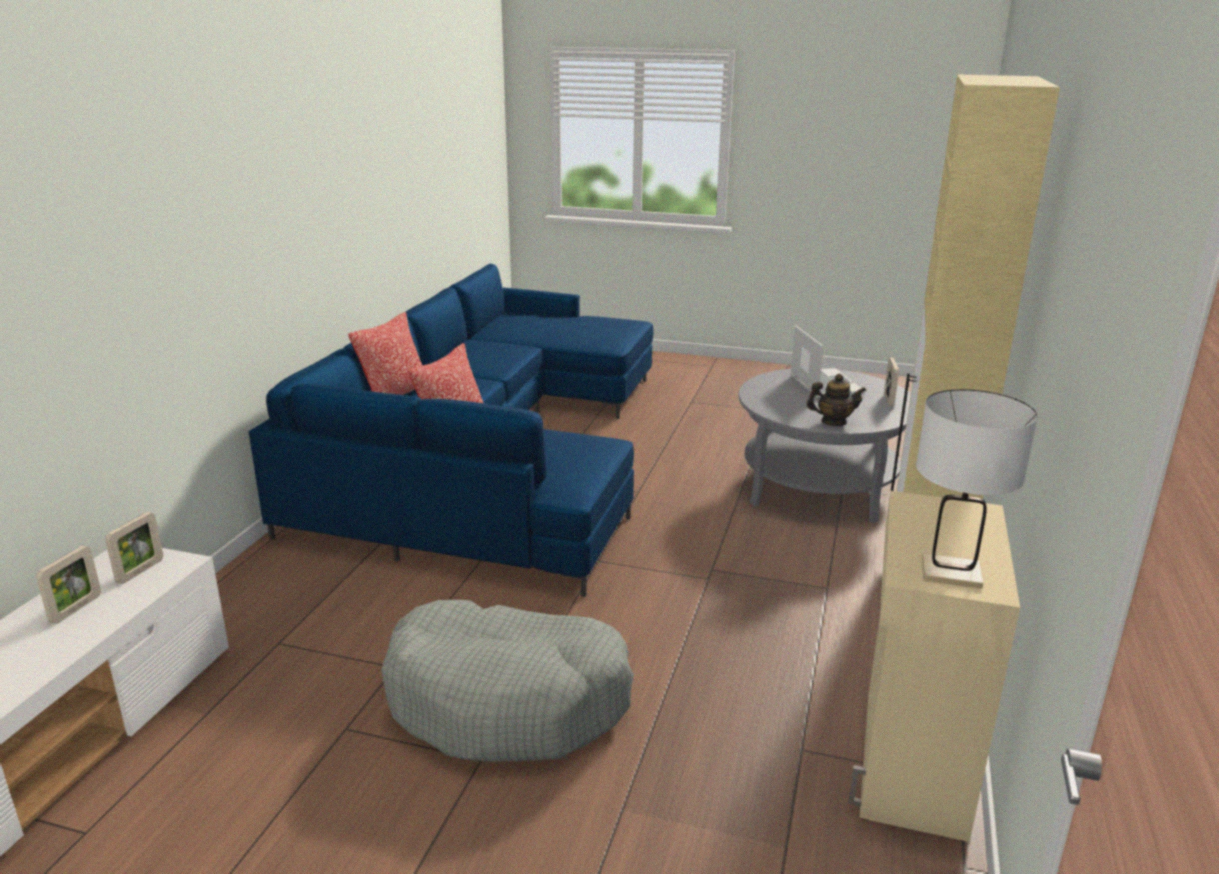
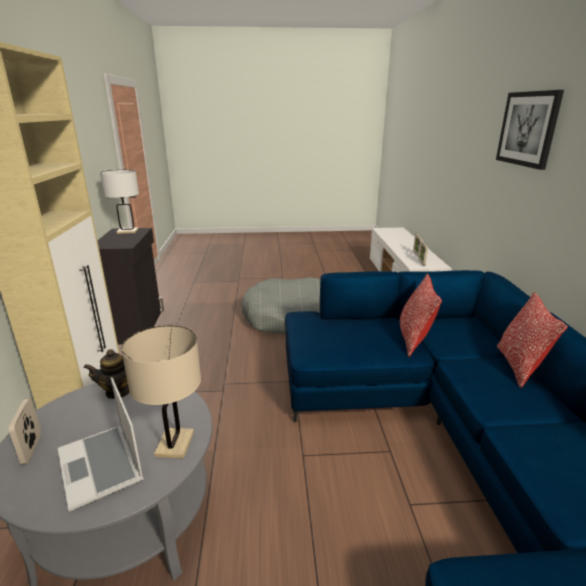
camera: 160 degrees right, 0 degrees up
(188, 171) = (528, 129): none -> picture
(770, 386) = (174, 444): none -> beige table lamp
(910, 762) = (137, 326): beige cabinet -> black cabinet

